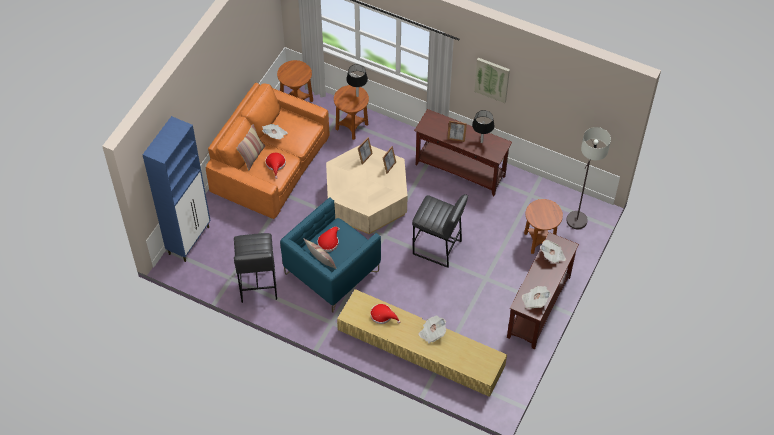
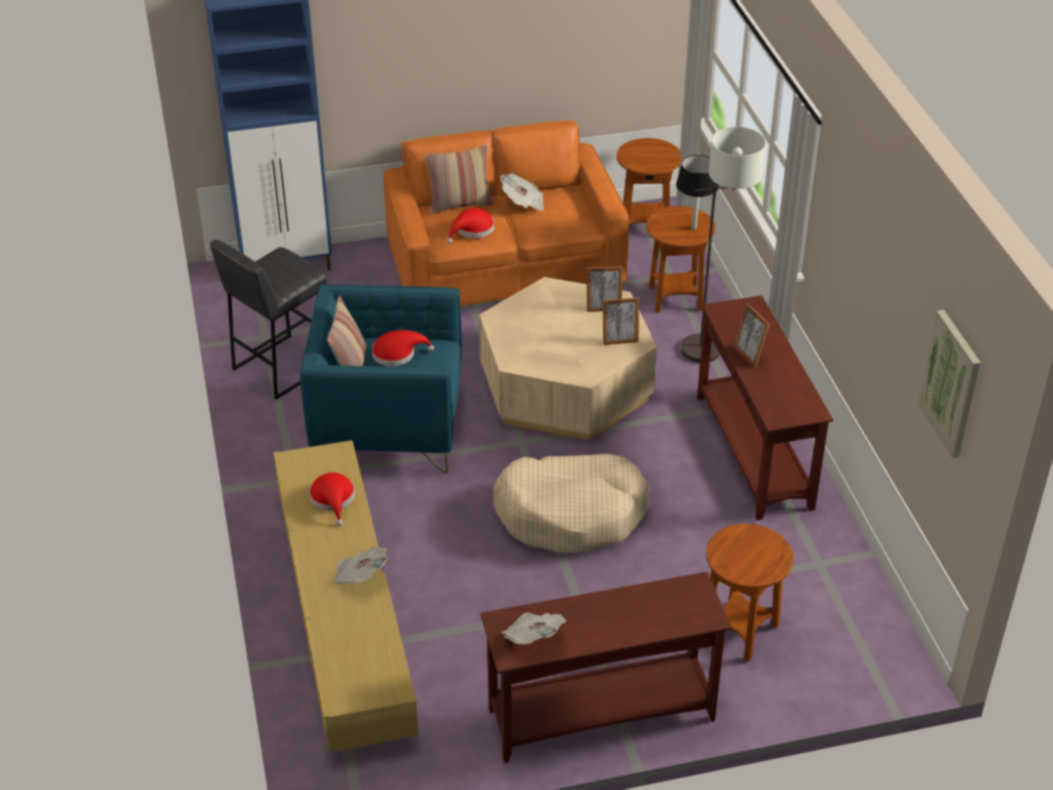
camera: 50 degrees right, 15 degrees down
(438, 248) = (571, 514): grey stool -> beige dog bed
(481, 141) = (782, 385): black table lamp -> none
(492, 79) = (853, 258): picture -> picture (951, 383)
(552, 256) = (660, 606): newspaper -> none
(579, 216) = (861, 654): white floor lamp -> white floor lamp (712, 348)

